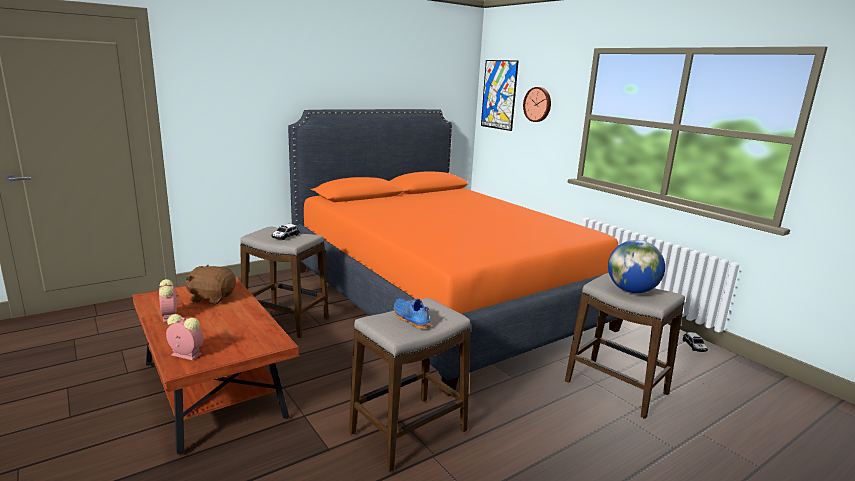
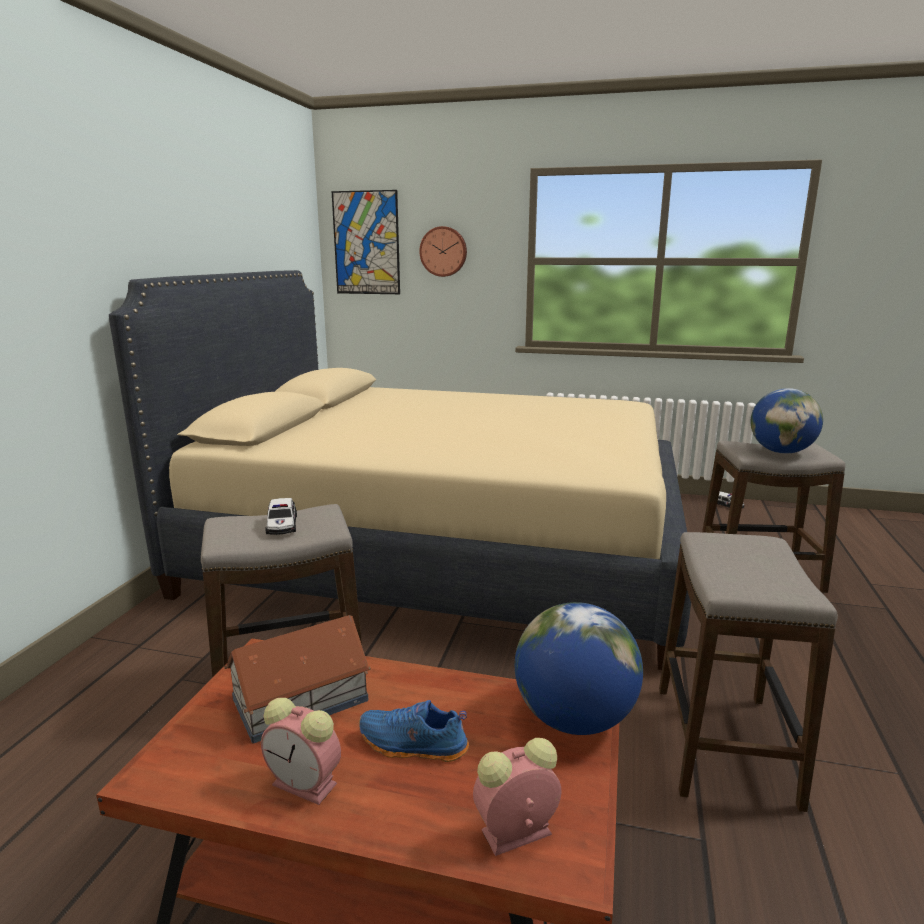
camera: 40 degrees left, 0 degrees up
(212, 298) = (302, 699): brown plush toy -> toy house
(266, 343) = (574, 719): none -> globe
(410, 319) = (748, 567): blue shoe -> blue shoe (412, 746)
(442, 297) = (442, 551): orange bed -> beige bed

